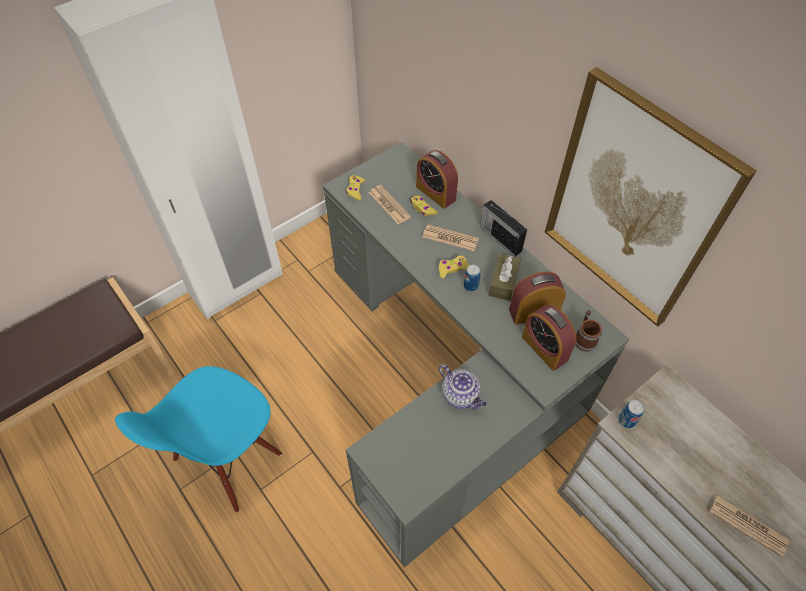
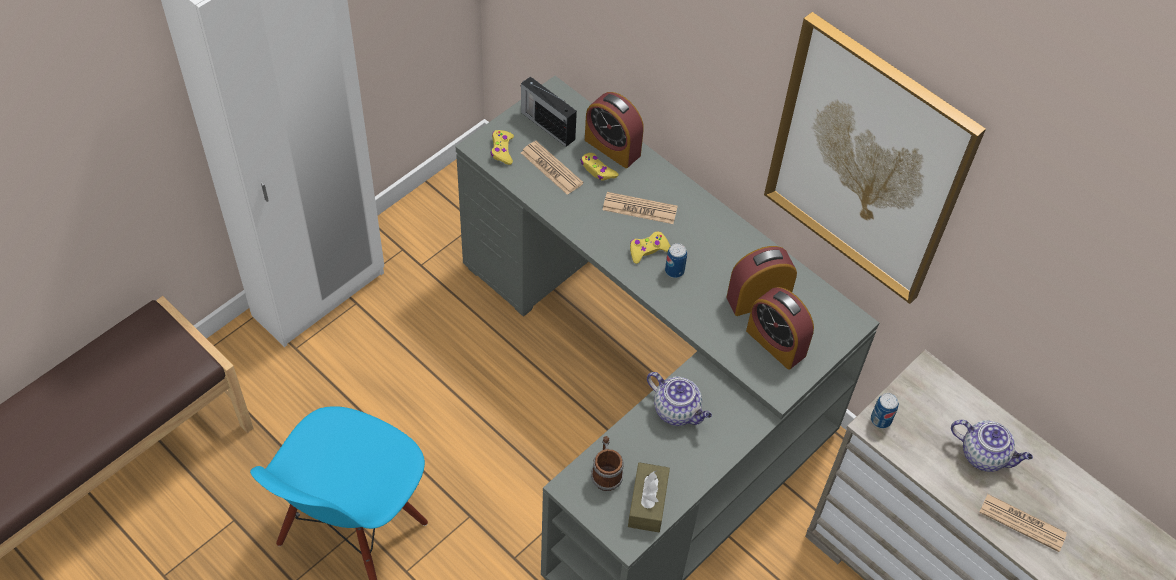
camera: 10 degrees left, 0 degrees up
(500, 238) = (705, 204): radio -> radio (547, 125)
(503, 282) = (716, 262): brown tissue box -> brown tissue box (647, 503)
(584, 338) = (823, 326): mug -> mug (606, 472)
(715, 460) = (984, 455): none -> teapot

